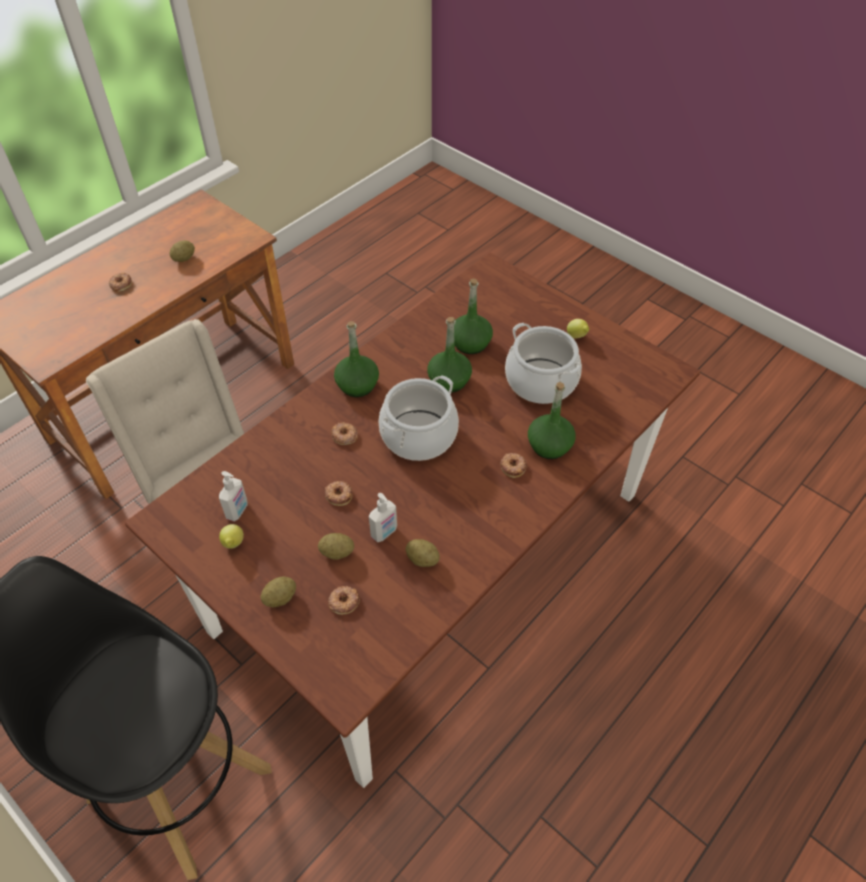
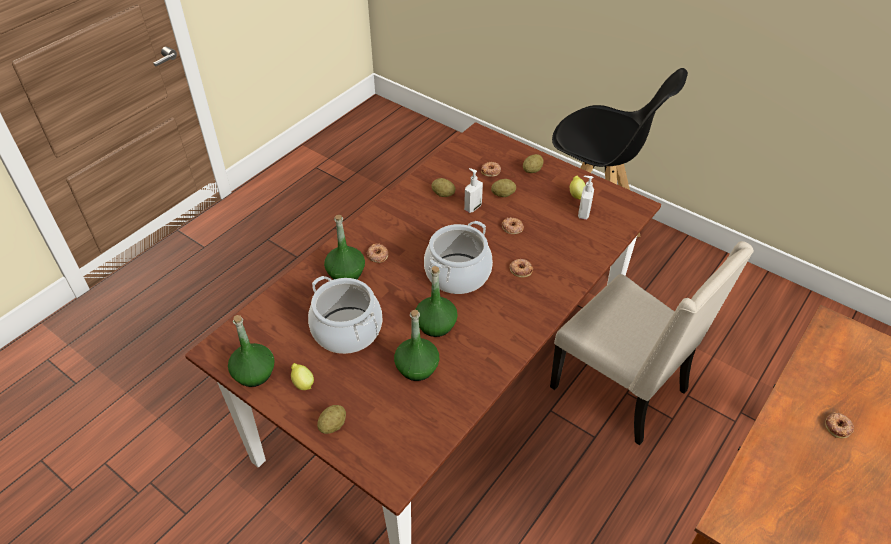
camera: 175 degrees right, 5 degrees down
(184, 258) = (792, 475): potato -> potato (333, 425)
(357, 385) = (522, 314): green bottle -> green bottle (254, 373)

